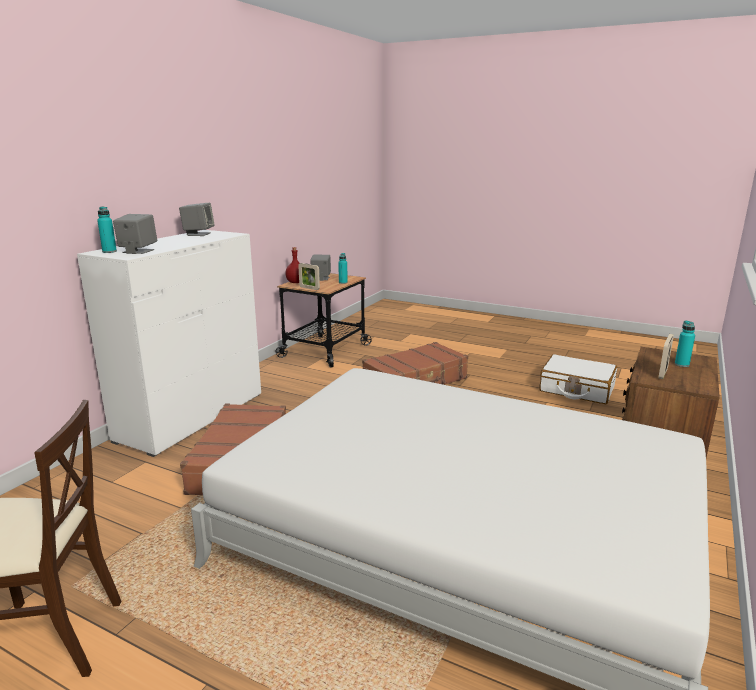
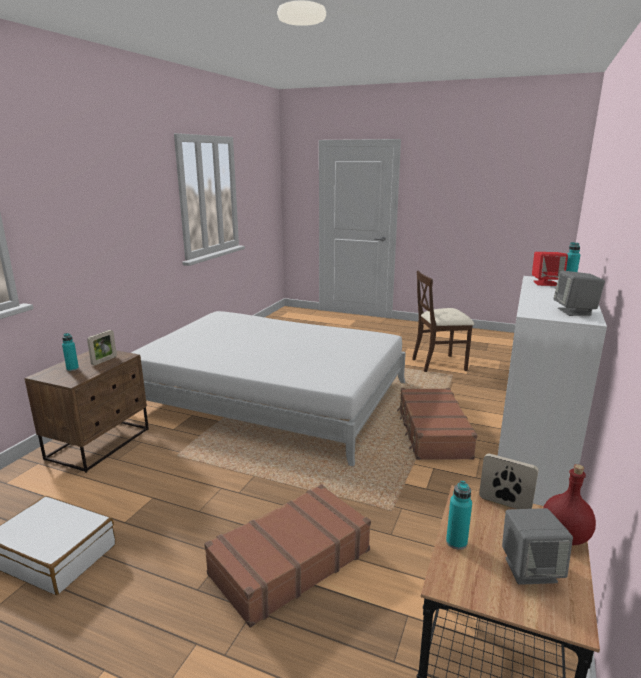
camera: 175 degrees right, 0 degrees up
(137, 251) = (546, 283): grey speaker -> red speaker

